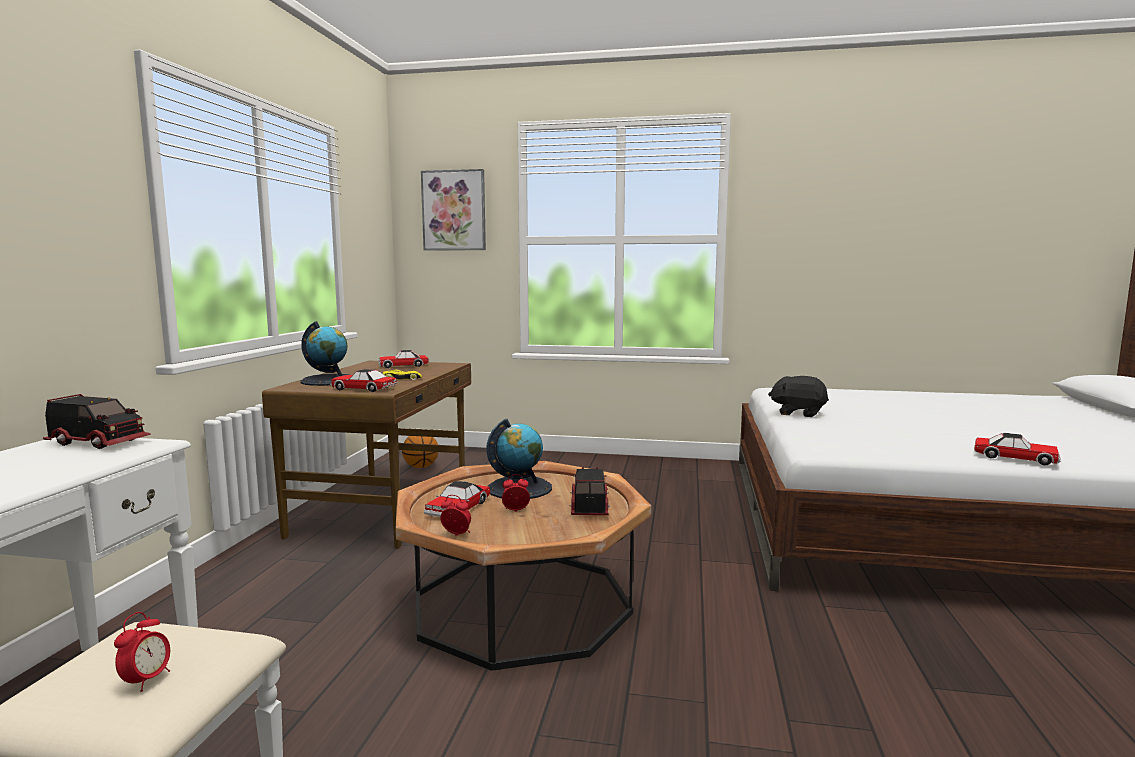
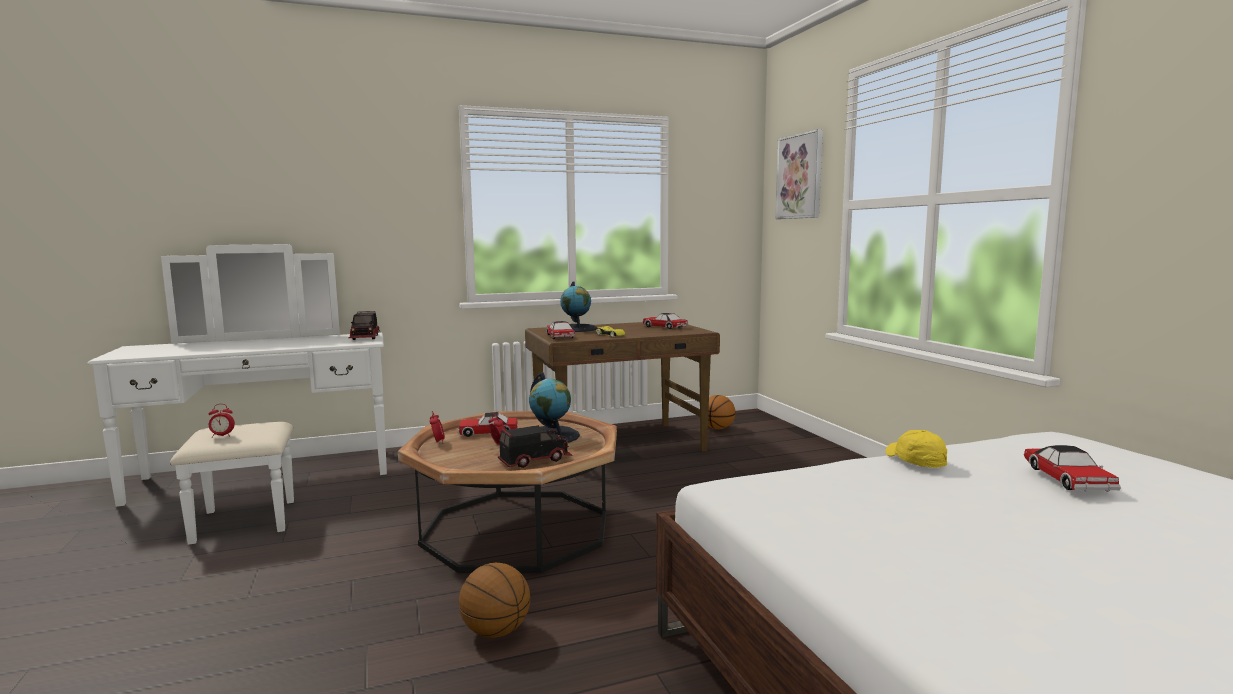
camera: 60 degrees right, 0 degrees up
(726, 658) = (496, 631): none -> basketball
(798, 413) = (914, 461): black plush toy -> yellow cap
(1015, 458) = (902, 609): toy car -> toy car (1068, 478)

